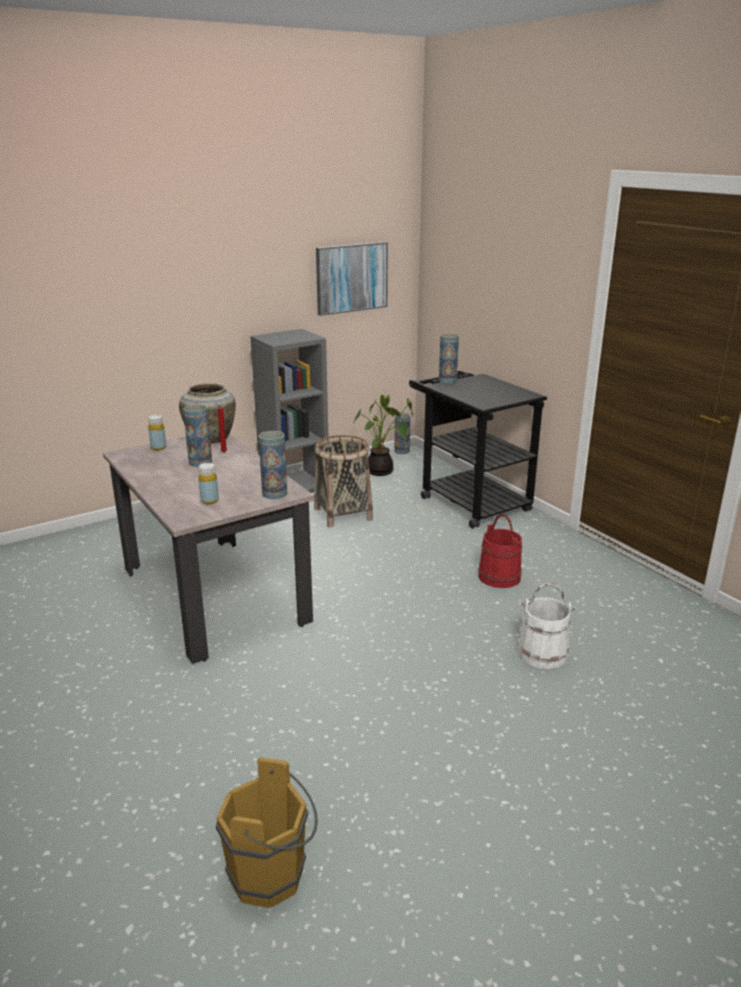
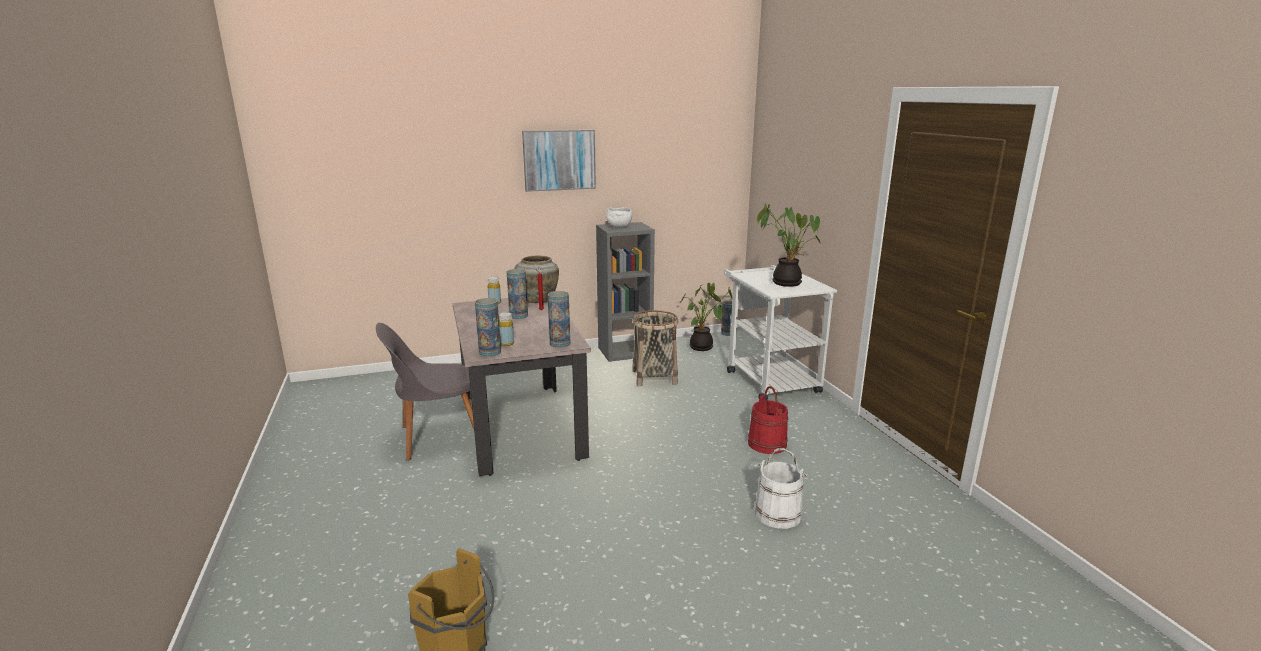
camera: 15 degrees right, 5 degrees down
(114, 623) = (437, 437): none -> grey chair
(281, 337) = (619, 227): none -> white bowl
(351, 278) = (687, 183): picture -> picture (559, 160)
(447, 380) = (754, 271): vase -> vase (490, 352)
(468, 500) = (768, 378): black cart -> white cart
(490, 392) = (786, 282): none -> potted plant

